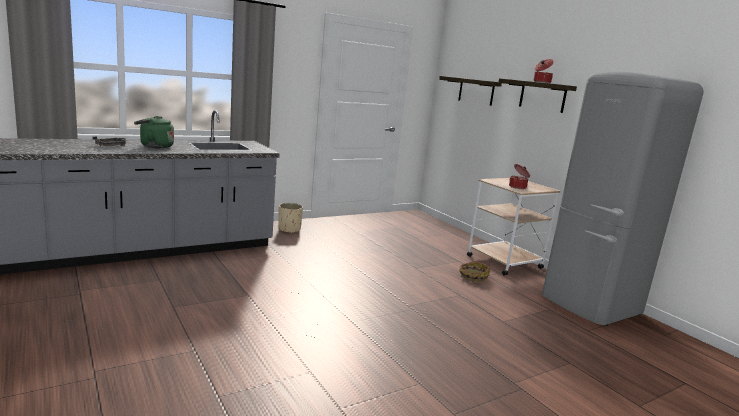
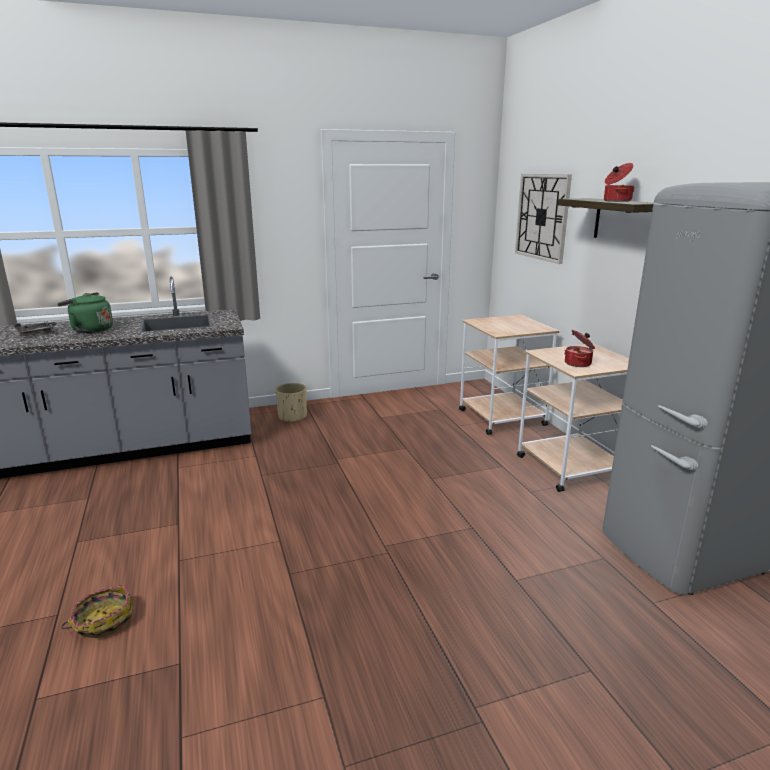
camera: 15 degrees right, 5 degrees up
(444, 234) = (502, 418): none -> beige cart
(472, 277) = (507, 494): basket -> basket (103, 621)
(476, 91) = (542, 217): shelf -> wall clock

